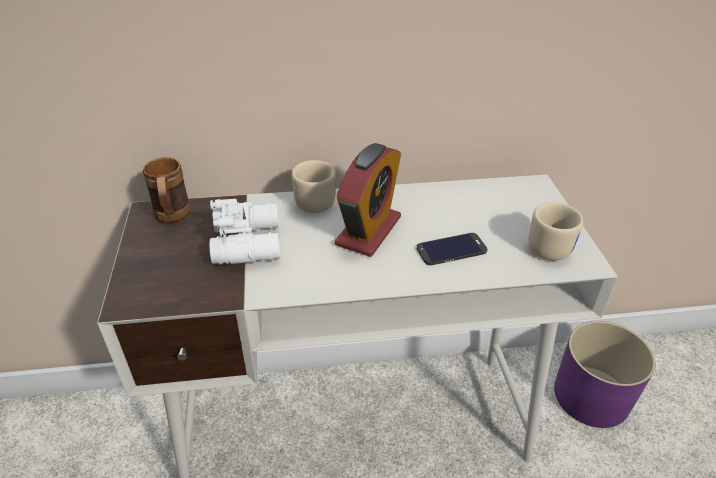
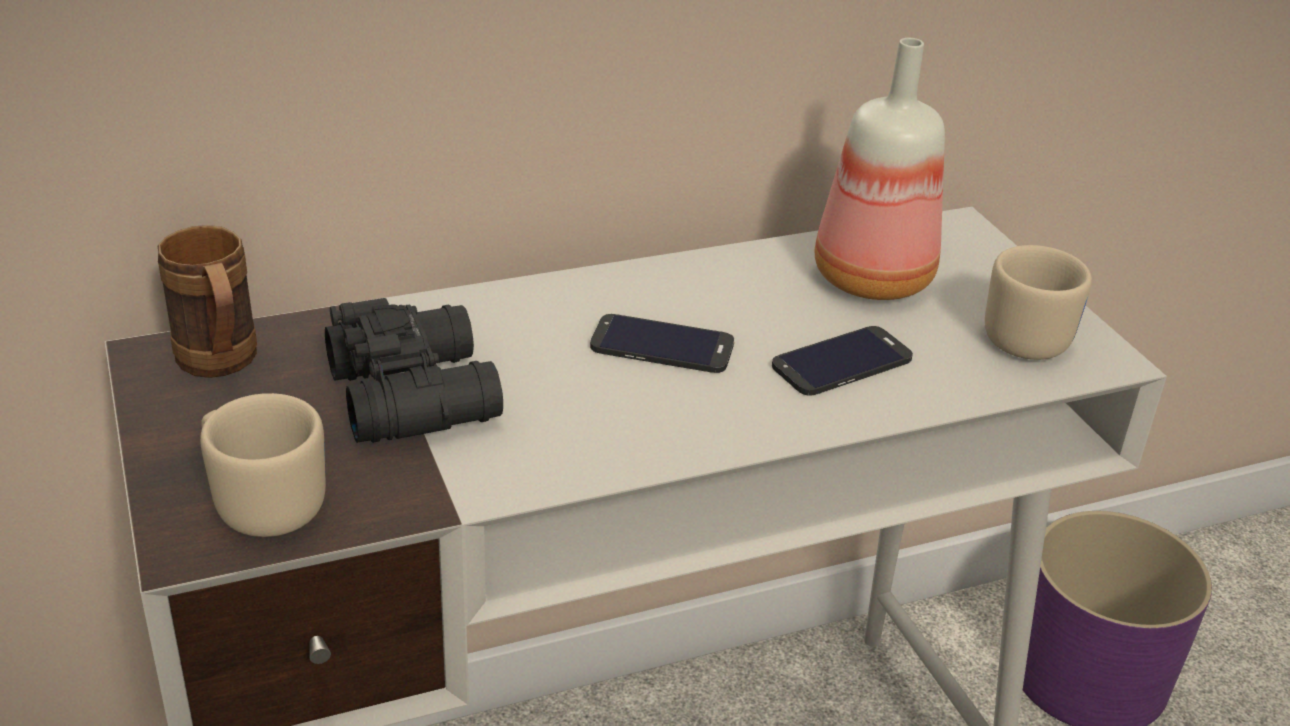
camera: 15 degrees left, 5 degrees down
(249, 242) = (416, 392): white binoculars -> black binoculars
(312, 200) = (518, 299): beige mug -> beige mug (262, 501)
(368, 231) = (662, 345): alarm clock -> phone
(481, 207) = (868, 277): none -> bottle

